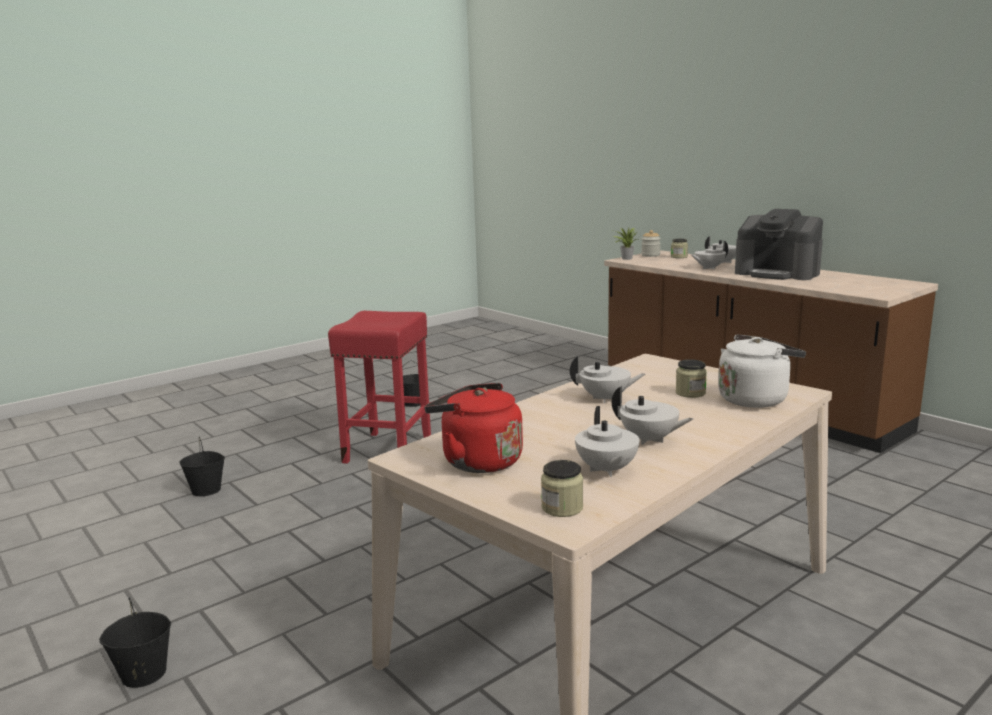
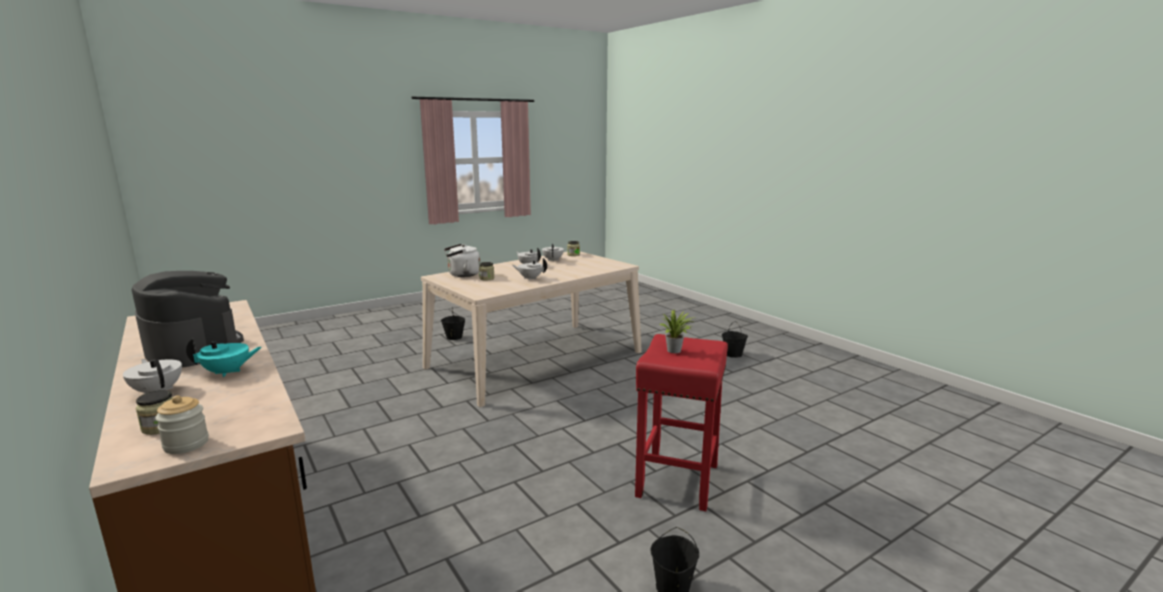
camera: 175 degrees left, 0 degrees up
(207, 490) = (817, 444): black bucket -> black bucket (454, 337)
(477, 461) = (597, 263): red kettle -> none
(625, 258) = (258, 432): potted plant -> potted plant (675, 351)
(708, 268) = (227, 372): white teapot -> turquoise teapot

